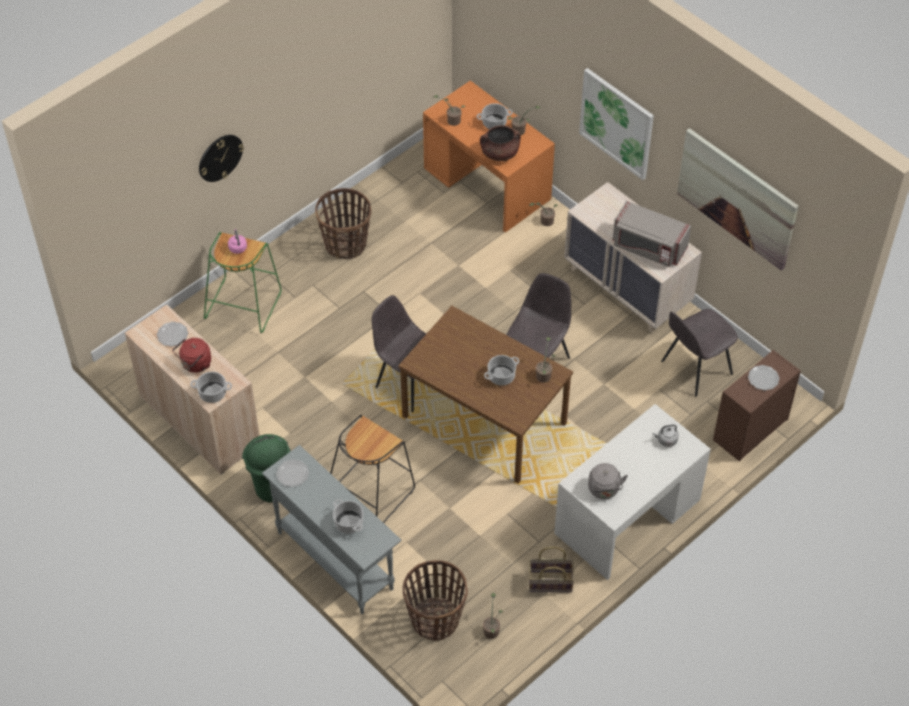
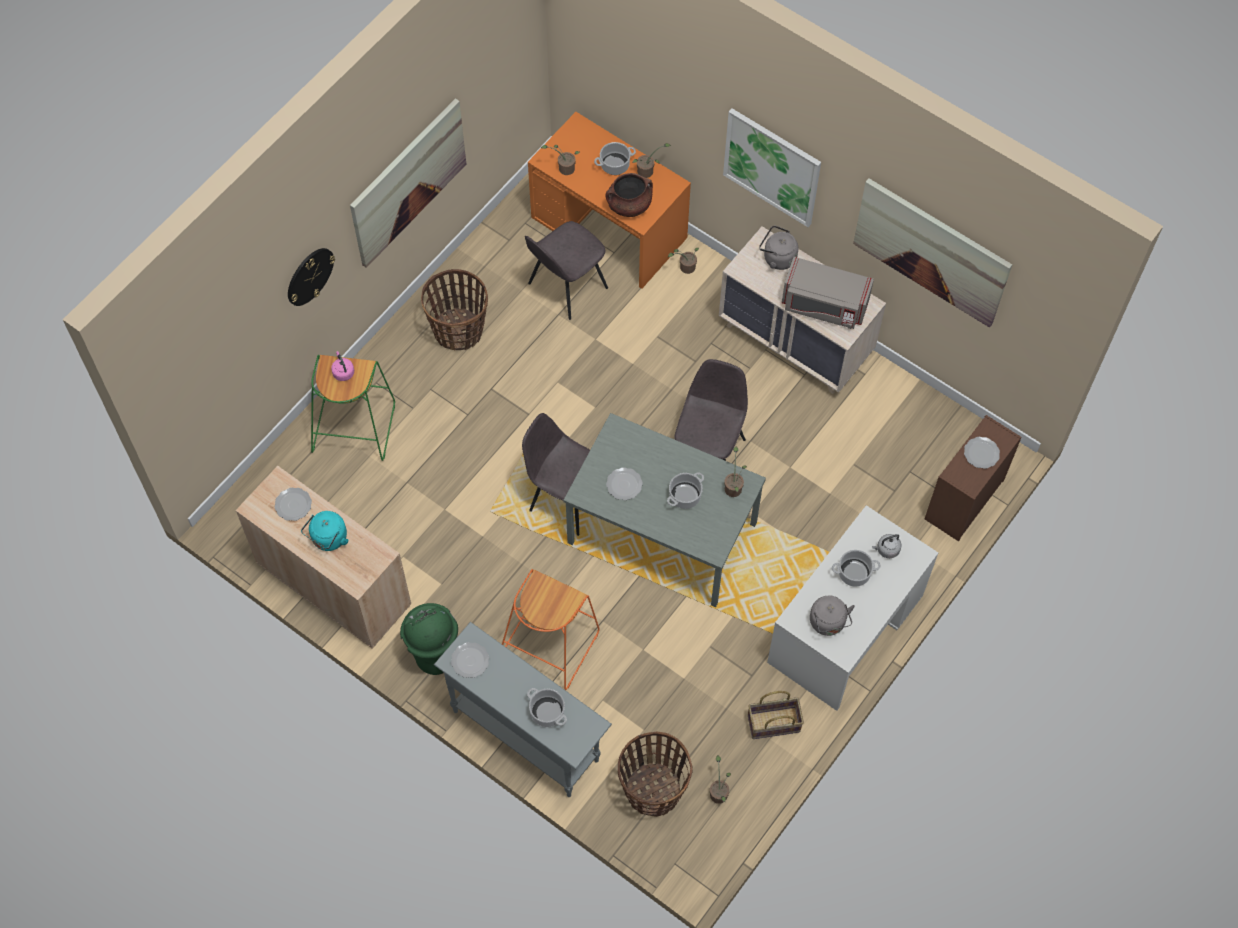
camera: 10 degrees left, 10 degrees up
(195, 364) = (328, 539): red kettle -> turquoise kettle
(213, 393) = (357, 573): cooking pot -> cooking pot (854, 573)
(316, 102) = (408, 182): none -> picture
(370, 491) = (549, 642): black stool -> orange stool
(452, 360) = (624, 484): none -> plate
(483, 420) = (661, 534): brown dining table -> grey dining table
(616, 207) = (777, 257): none -> grey kettle
(695, 368) = (889, 432): grey chair -> grey chair (566, 287)

